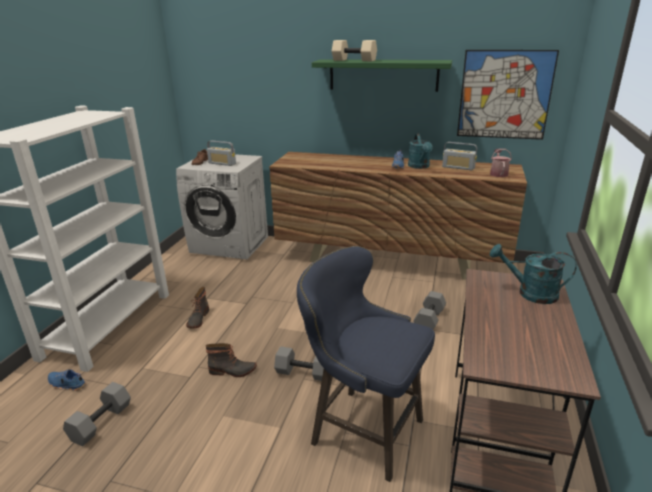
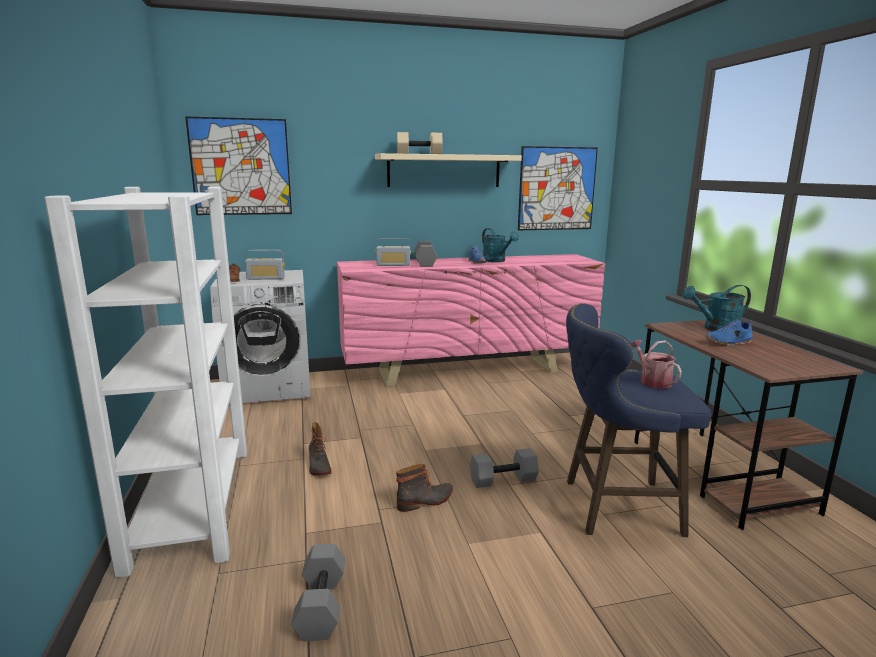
camera: 30 degrees left, 10 degrees down
(67, 385) = (212, 585): blue shoe -> blue shoe (729, 343)
(217, 71) = (241, 167): none -> picture
(383, 75) = (444, 171): green shelf -> beige shelf
(390, 261) = (469, 370): brown cabinet -> pink cabinet
(430, 320) = (563, 408): grey dumbbell -> grey dumbbell (426, 263)
(458, 167) = (531, 259): radio -> radio (393, 265)
(498, 173) = (571, 259): watering can -> watering can (652, 381)

